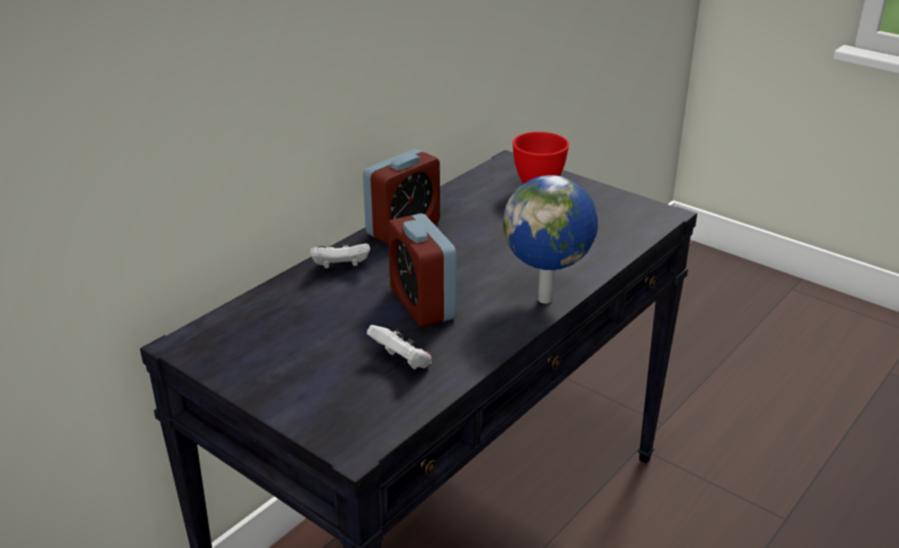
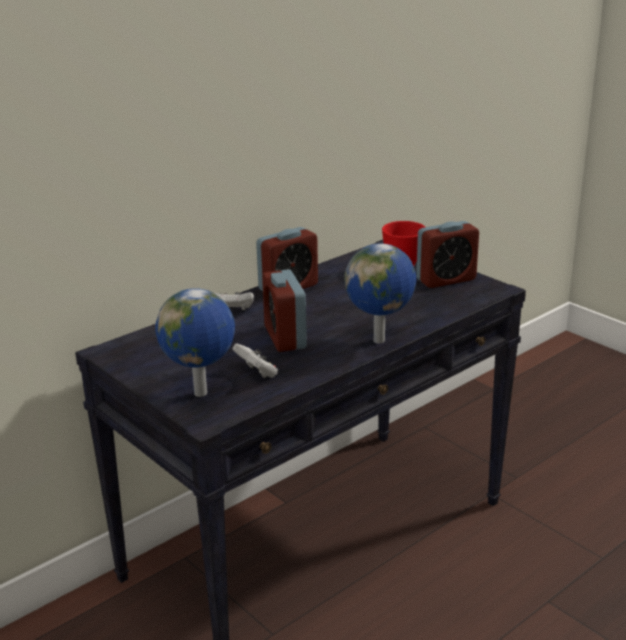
camera: 10 degrees right, 5 degrees down
(336, 402) = (202, 394): none -> globe
(596, 205) = (446, 279): none -> alarm clock

